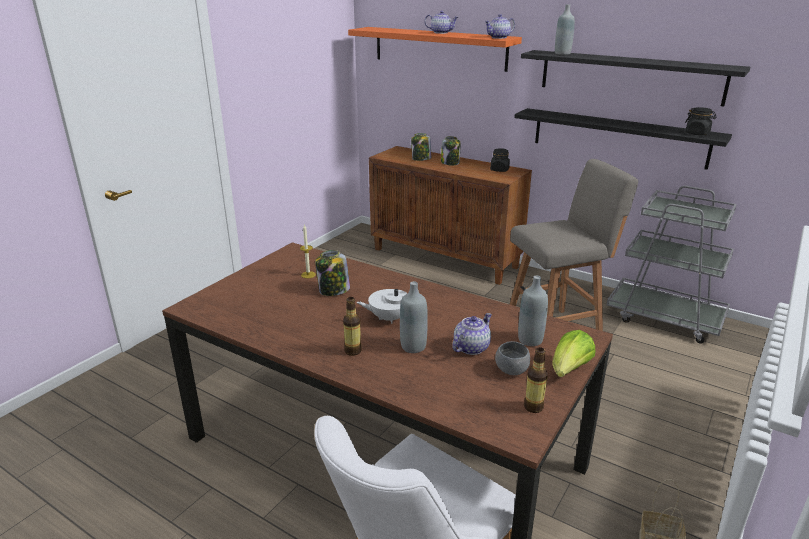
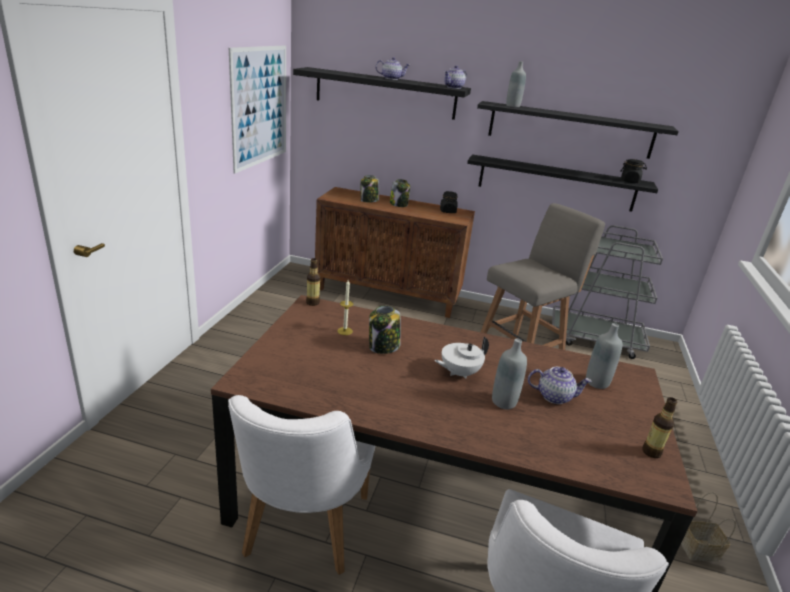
camera: 20 degrees left, 0 degrees up
(251, 457) = (301, 534): none -> white chair
(313, 68) = (260, 106): none -> picture
(352, 351) = (451, 414): bottle -> bottle (312, 303)
(439, 48) = (385, 93): orange shelf -> black shelf
(471, 347) = (554, 396): teapot -> teapot turned 75 degrees clockwise
(511, 370) = (605, 416): grey bowl -> none
(569, 370) = (650, 409): lettuce -> none

